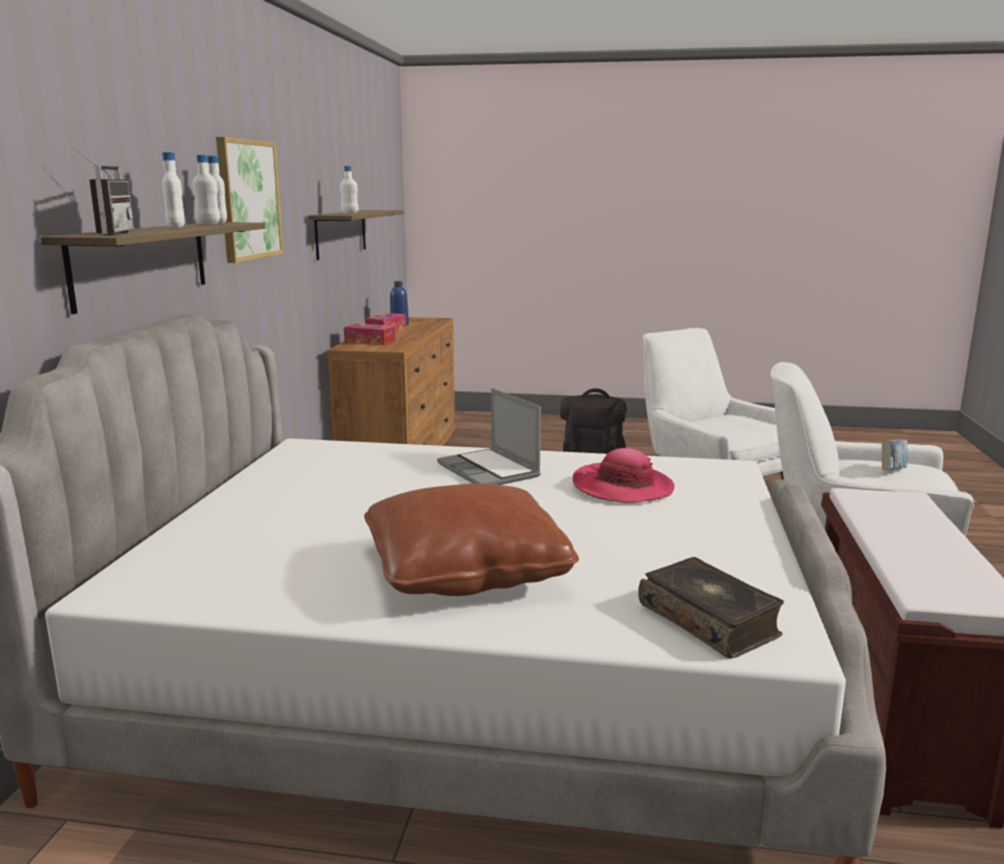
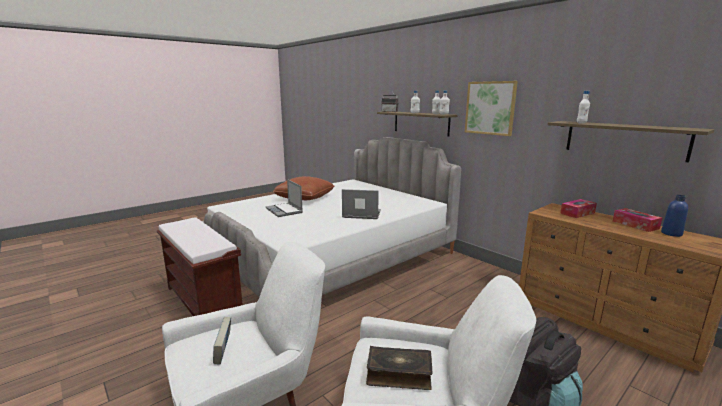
camera: 130 degrees right, 0 degrees up
(616, 541) = (284, 211): none -> laptop
(622, 487) = (311, 223): hat -> none
(709, 620) = (241, 205): book -> book (398, 374)

